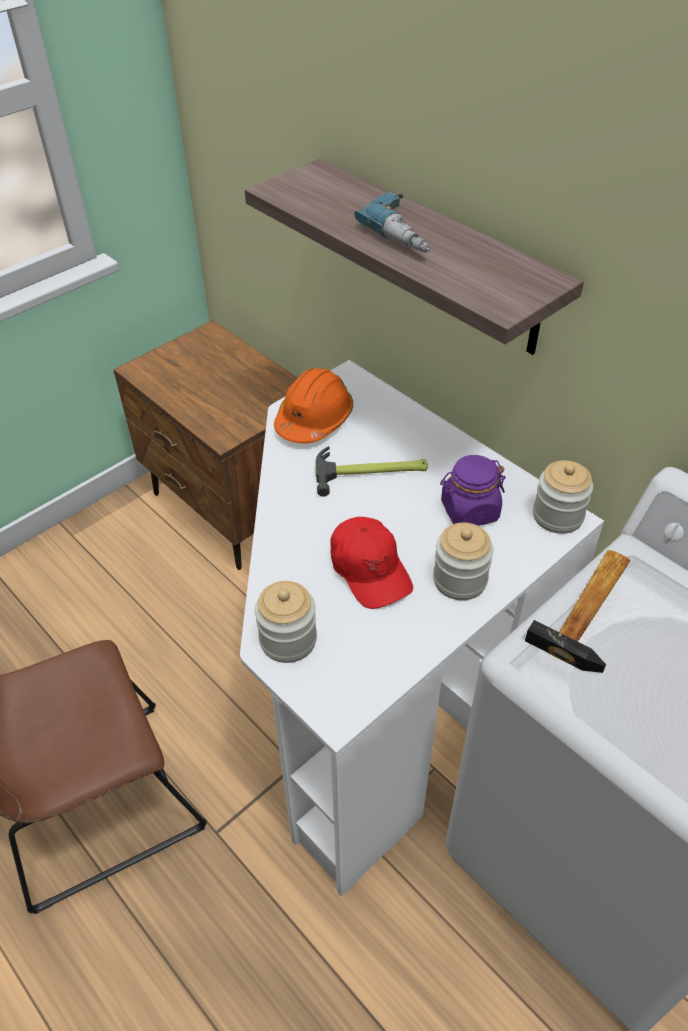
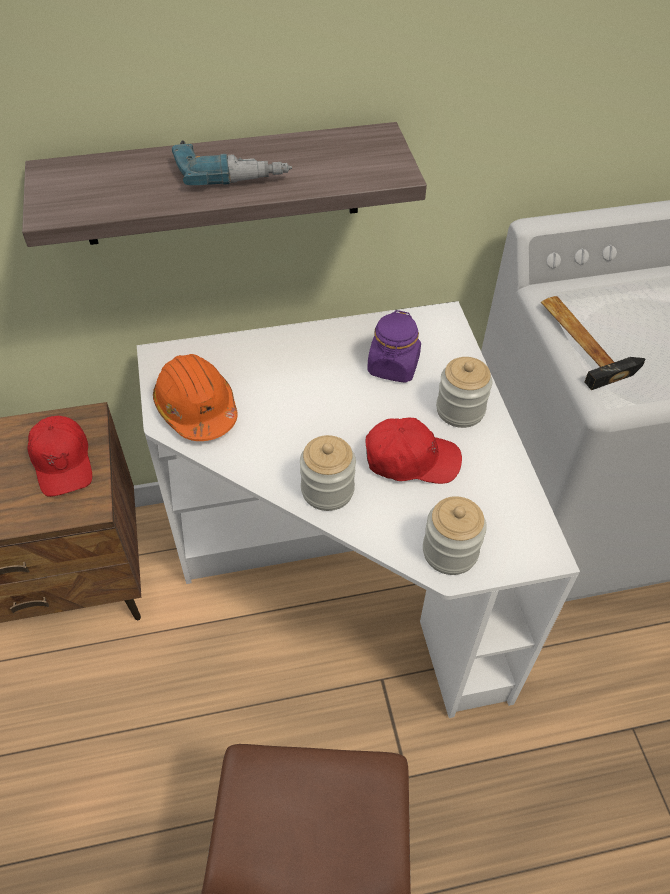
camera: 60 degrees left, 5 degrees up
(251, 404) = (63, 462): none -> red cap
(371, 472) = (300, 403): hammer -> none
(557, 516) = (436, 321): jar -> jar (327, 490)

